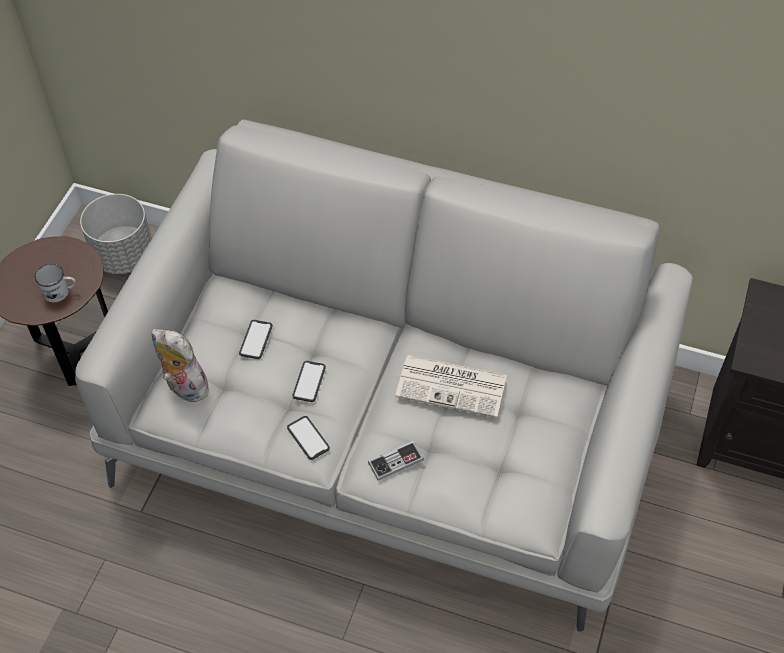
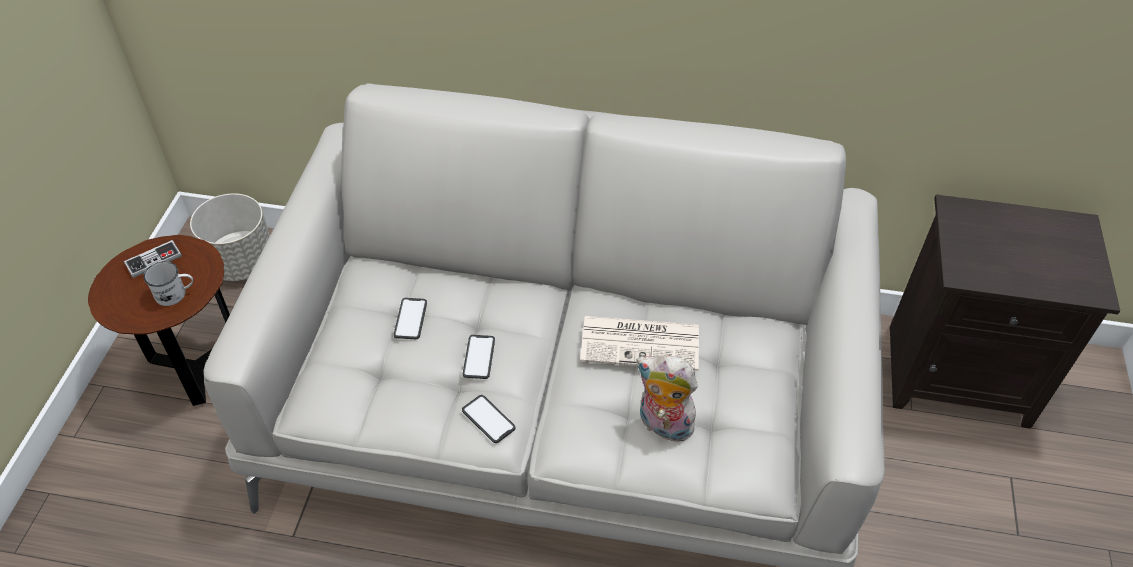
camera: 10 degrees left, 5 degrees down
(184, 387) = (334, 380): plush toy -> plush toy (662, 425)
(395, 461) = (594, 433): game controller -> game controller (153, 260)

